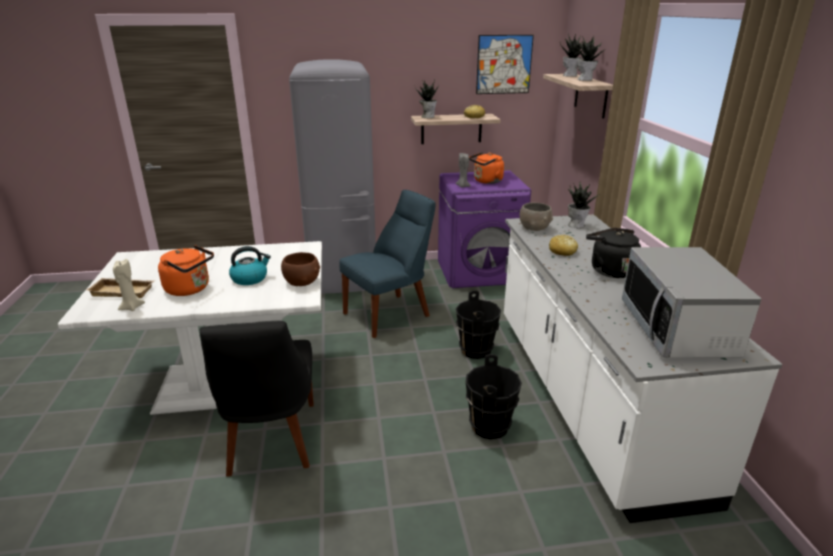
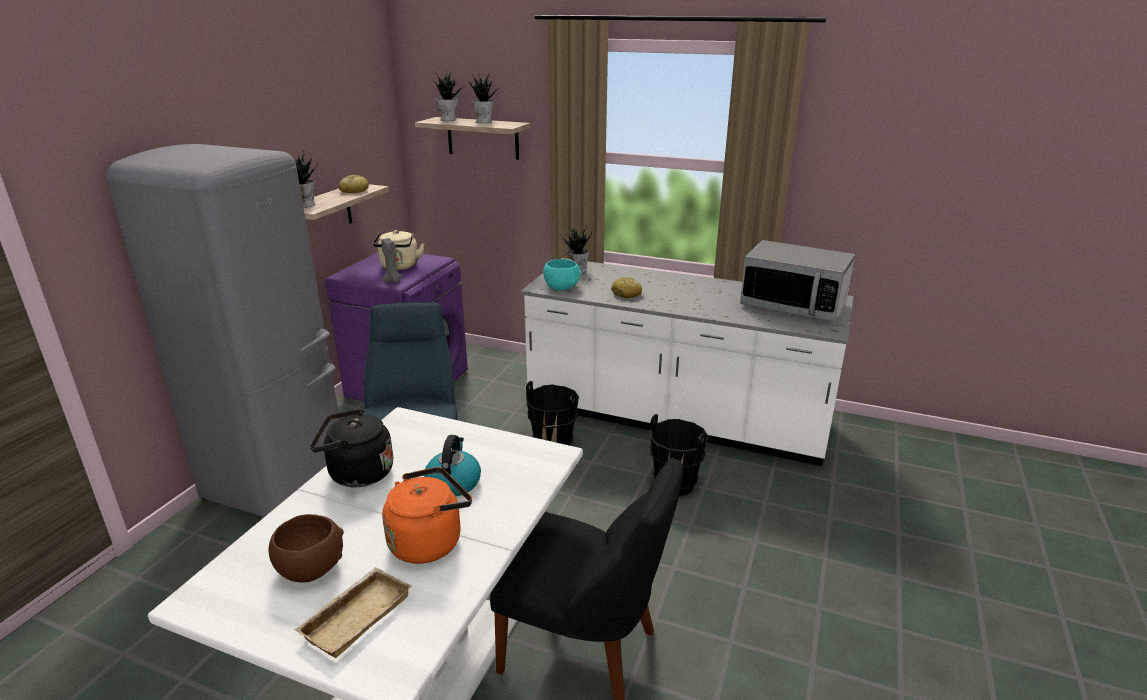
camera: 60 degrees left, 0 degrees up
(131, 307) = (431, 611): beige candle -> none
(302, 282) = (509, 446): brown bowl -> brown bowl (310, 567)
(486, 181) = (399, 267): orange kettle -> beige kettle
(504, 64) = (354, 117): picture -> none
(534, 228) = (561, 287): grey bowl -> turquoise bowl
(609, 270) = (681, 291): black kettle -> black kettle (357, 474)

